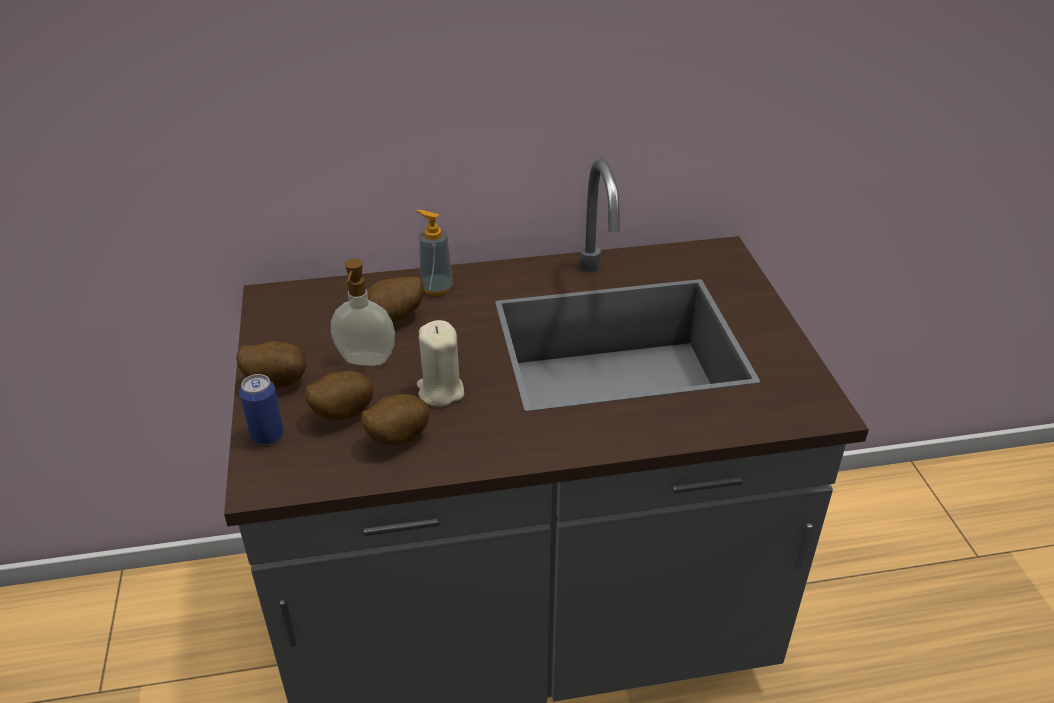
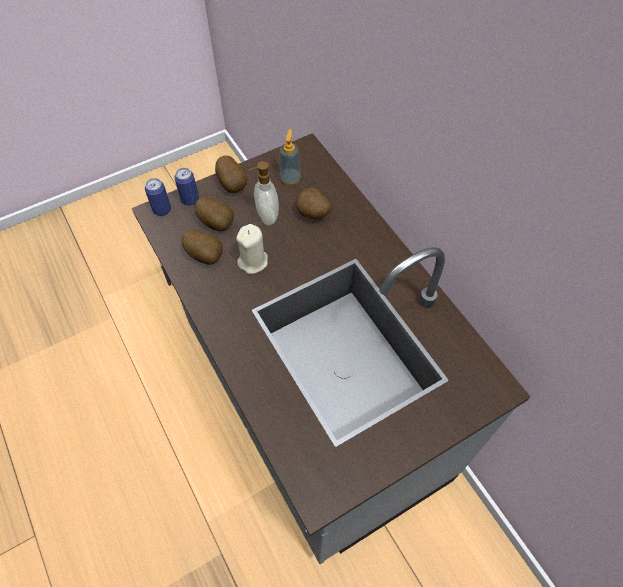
camera: 70 degrees right, 20 degrees up
(262, 473) = (162, 210): none -> can
(436, 288) = (354, 223): soap dispenser -> soap dispenser (290, 179)

